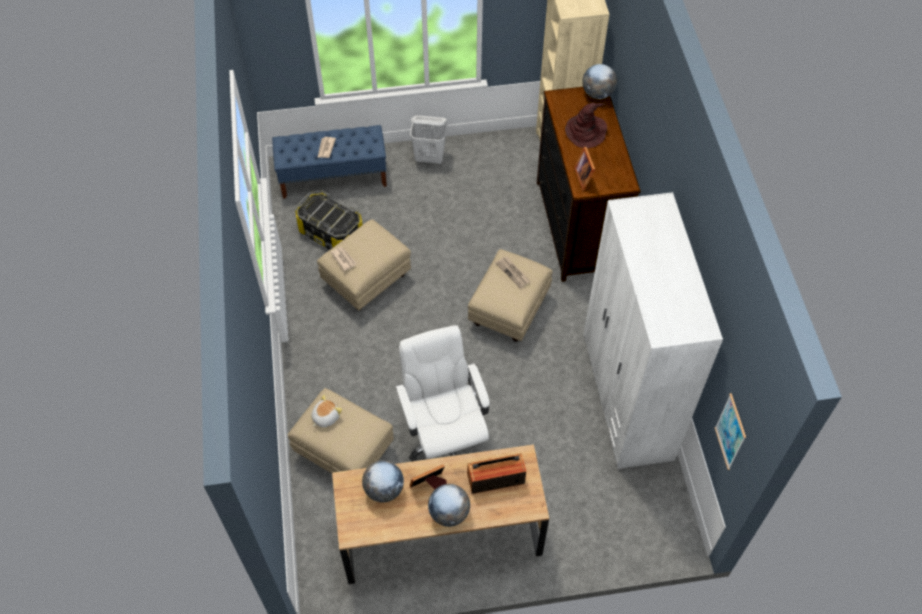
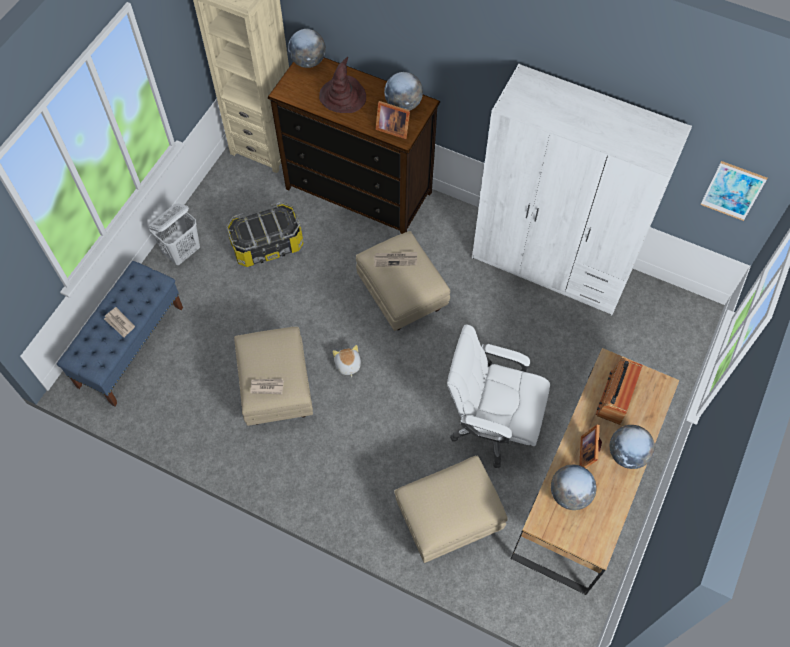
camera: 55 degrees left, 5 degrees up
(325, 417) = (434, 506): plush toy -> plush toy (347, 365)
(331, 233) = (196, 387): storage box -> storage box (267, 244)
(613, 171) = (403, 105): none -> globe

